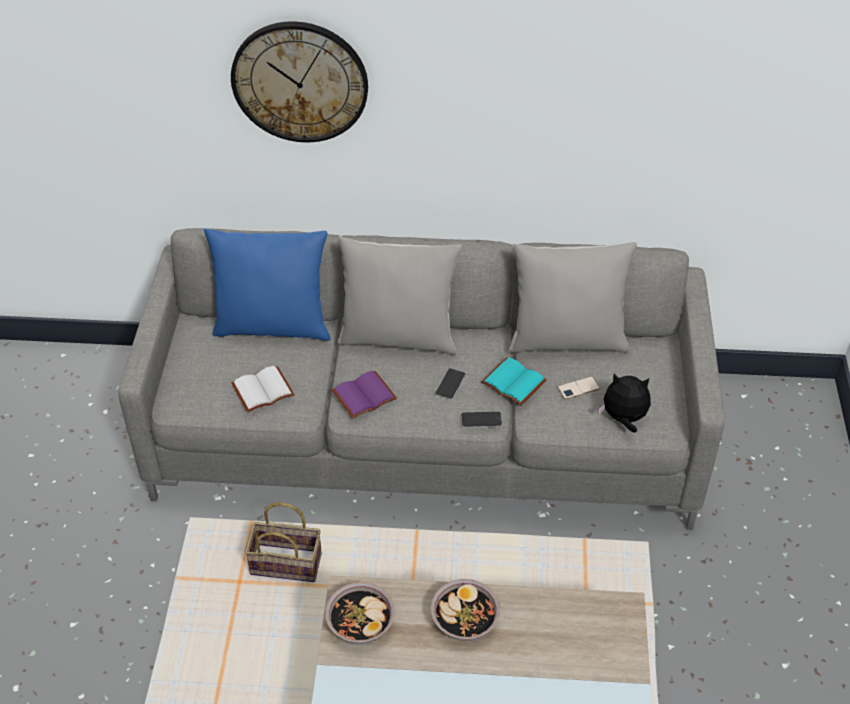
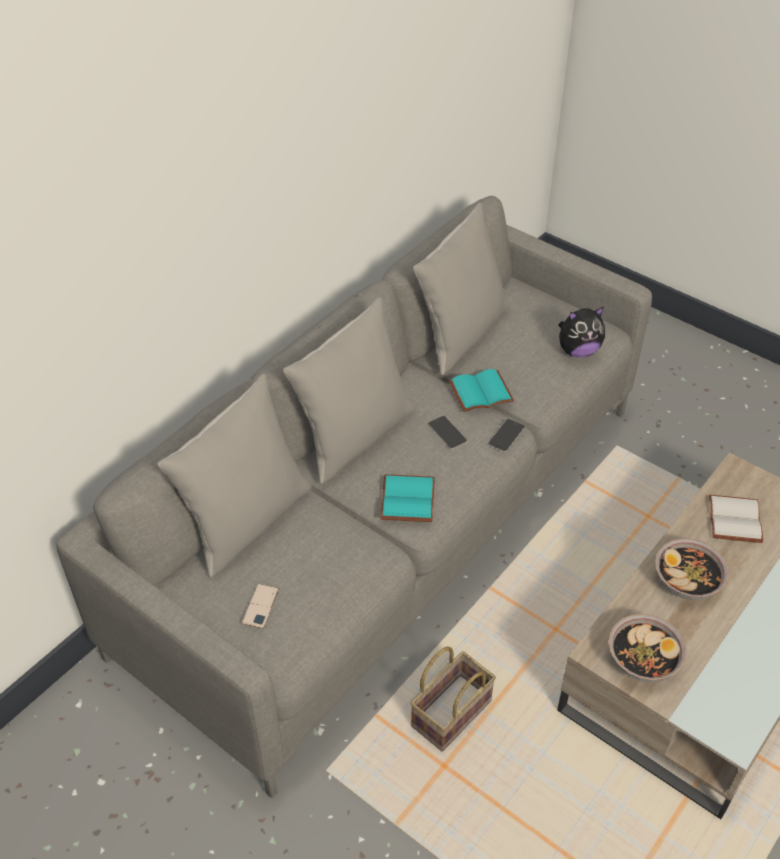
camera: 55 degrees left, 0 degrees up
(262, 391) = (332, 575): white book -> white book (736, 521)
(273, 326) = (247, 522): blue pillow -> grey pillow
(300, 82) = (154, 229): wall clock -> none
(364, 394) = (406, 498): purple book -> turquoise book
(578, 388) = (523, 357): phone -> phone (260, 606)
(623, 419) = (578, 351): plush toy -> plush toy turned 150 degrees counterclockwise

